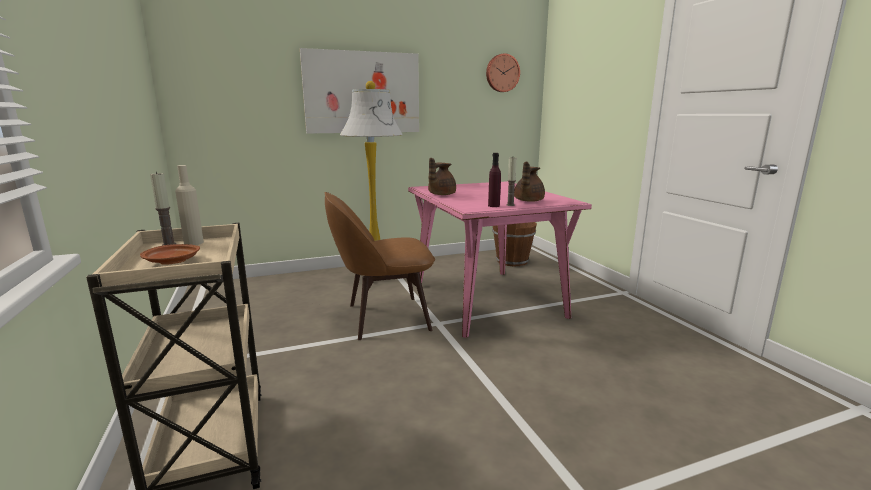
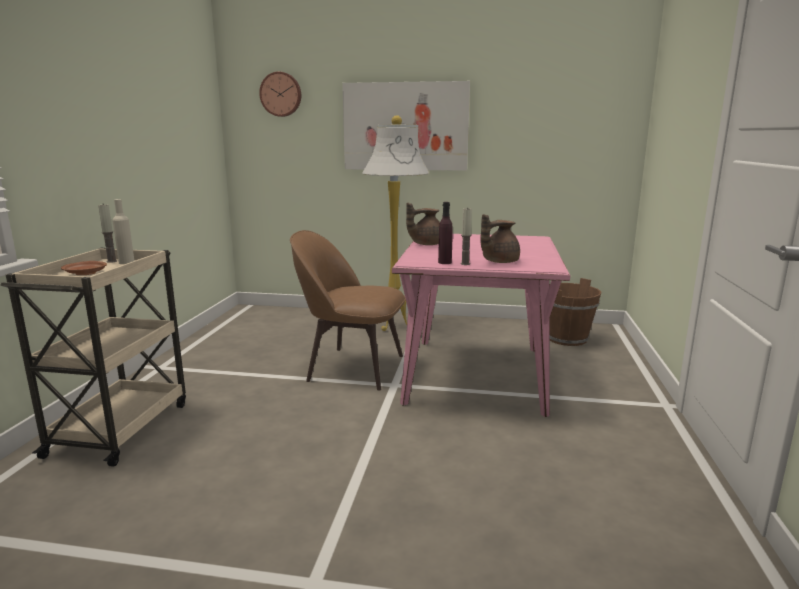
camera: 30 degrees right, 0 degrees up
(502, 73) = (584, 98): wall clock -> wall clock (281, 94)

